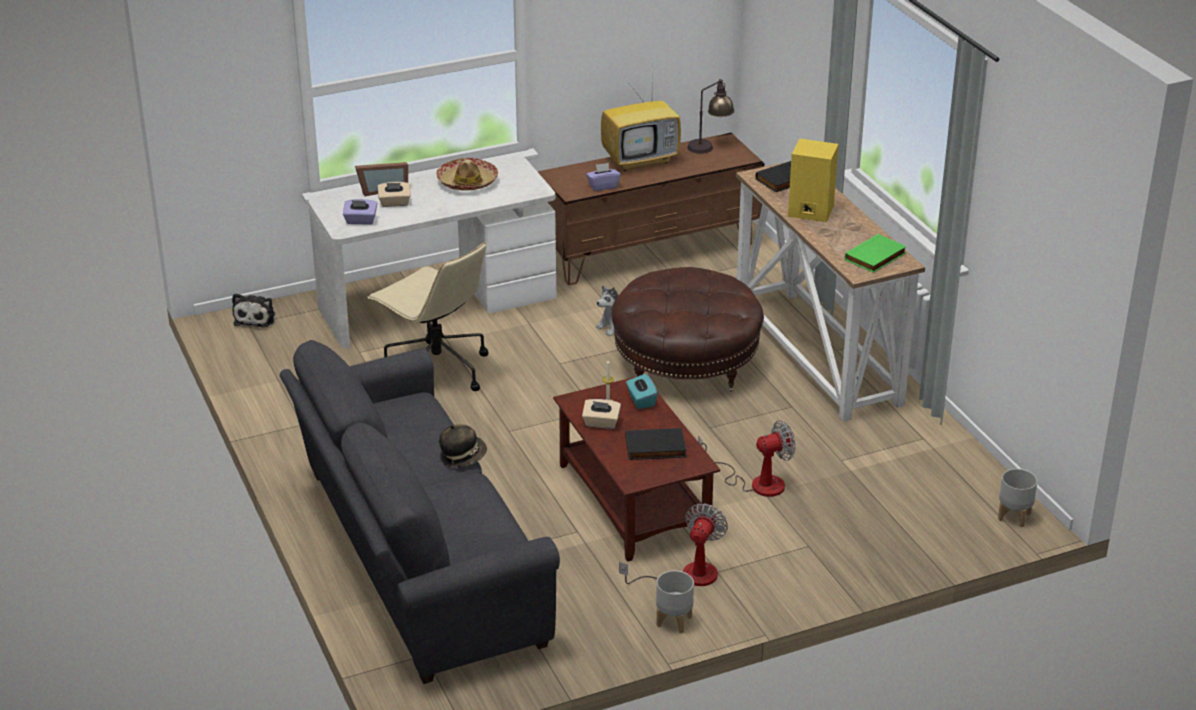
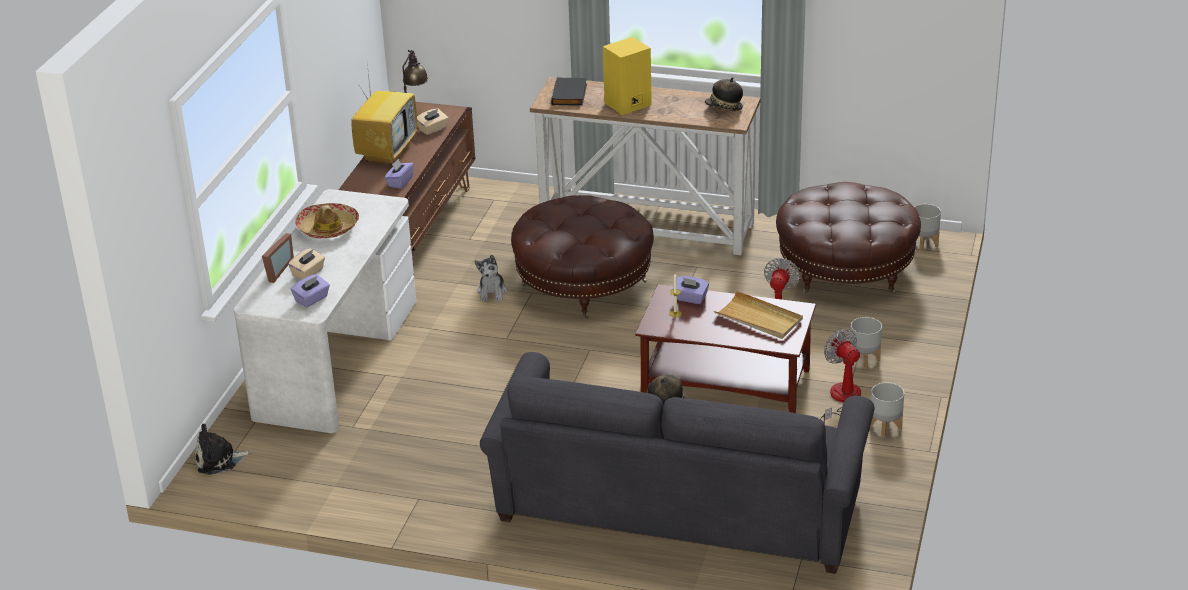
camera: 50 degrees left, 0 degrees up
(256, 318) = (219, 460): plush toy -> plush toy turned 120 degrees clockwise
(436, 370) = (433, 399): beige office chair -> none
(601, 423) = (698, 327): beige tissue box -> beige tissue box (432, 129)
(641, 400) = (690, 298): turquoise tissue box -> purple tissue box
(655, 448) = (758, 318): black book -> beige tray
(766, 564) = (865, 360): none -> grey planter
(876, 257) = (724, 108): green book -> hat
(902, 489) = (845, 270): none -> brown ottoman

